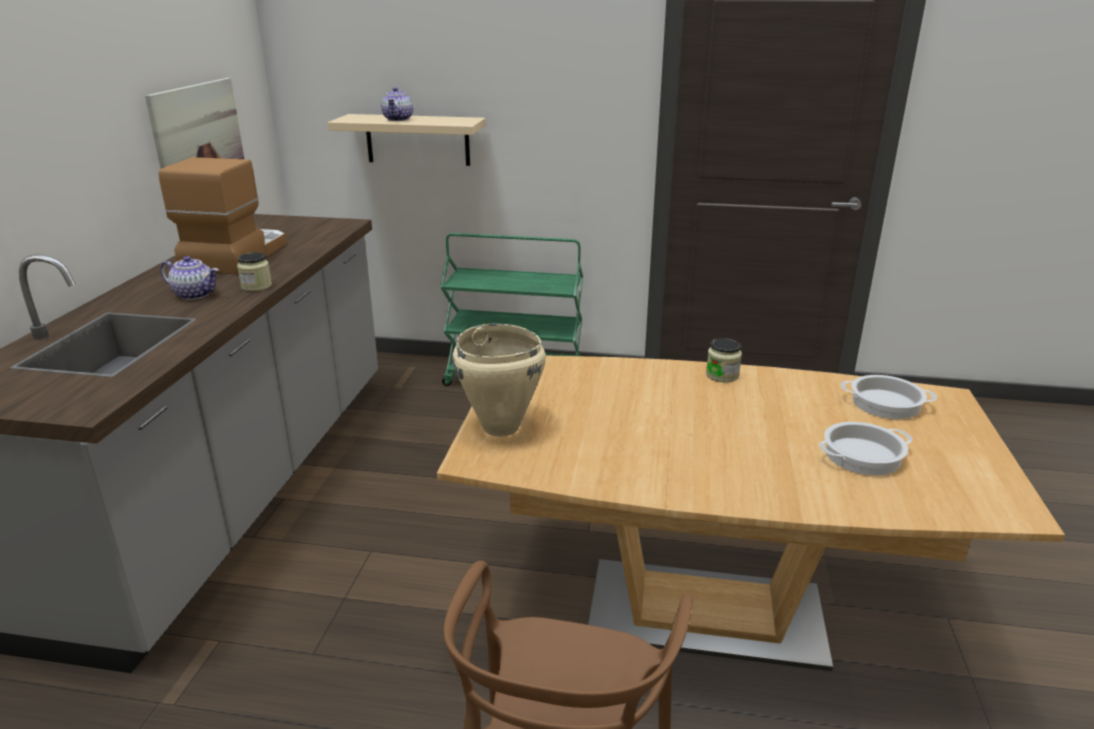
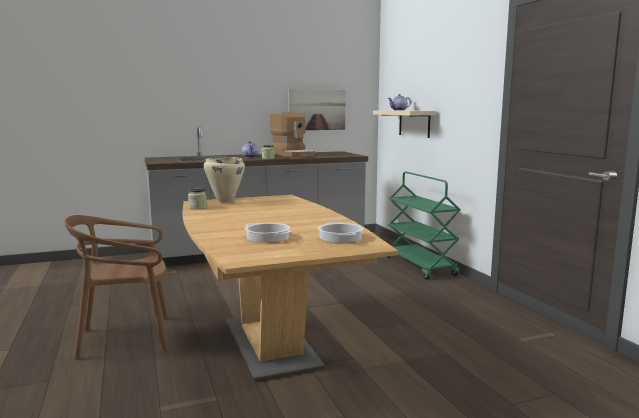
camera: 60 degrees right, 15 degrees down
(234, 256) = (293, 155): coffee machine -> coffee machine turned 75 degrees clockwise
(722, 375) = (325, 215): jar -> jar (197, 208)

